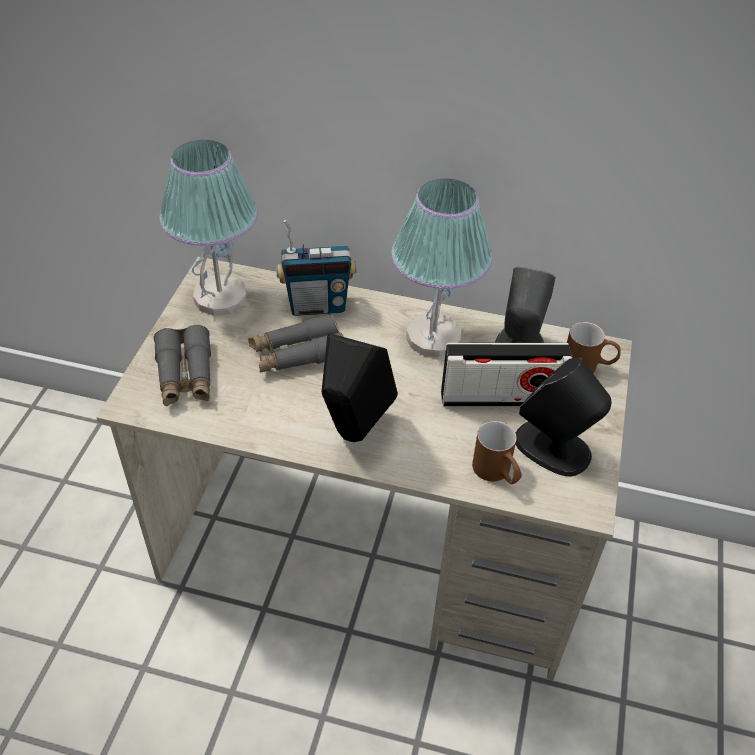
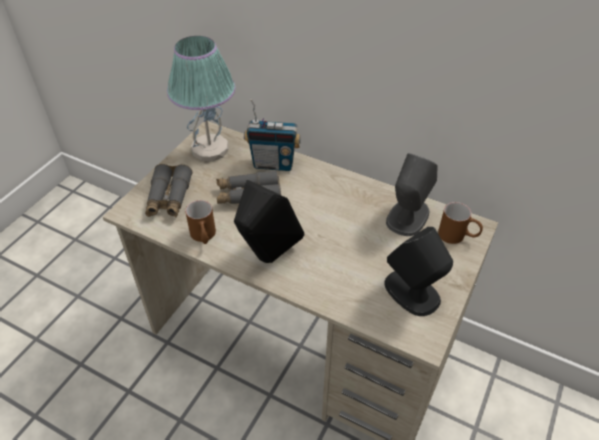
camera: 15 degrees right, 0 degrees up
(433, 337) = (348, 197): table lamp -> none
(496, 474) = (363, 304): brown mug -> brown mug (204, 237)
(500, 398) = (383, 249): radio -> none

